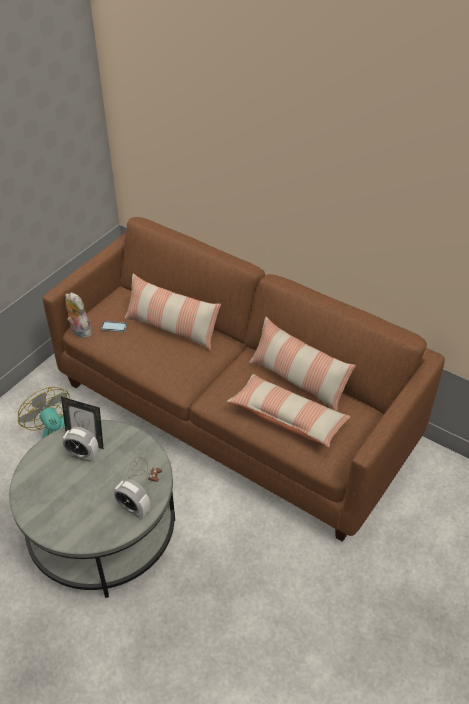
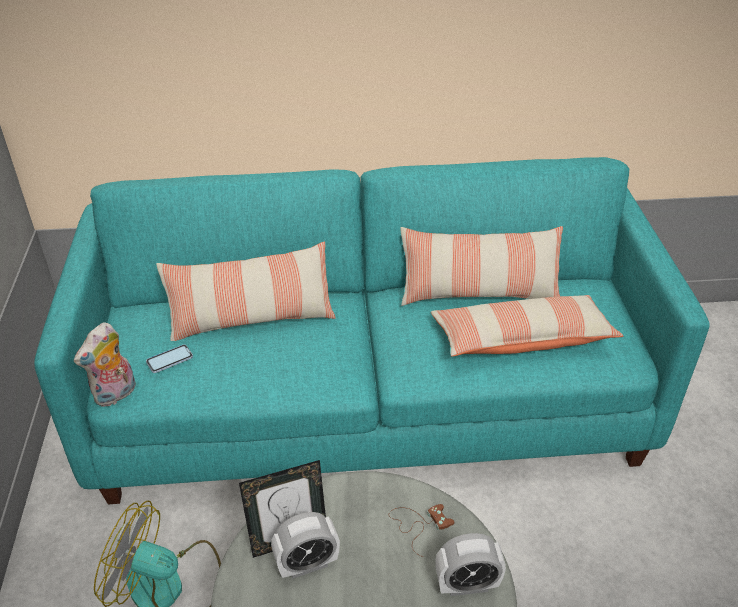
camera: 40 degrees left, 5 degrees down
(79, 331) = (116, 395): plush toy -> plush toy turned 60 degrees counterclockwise
(235, 412) = (370, 401): brown sofa -> turquoise sofa

